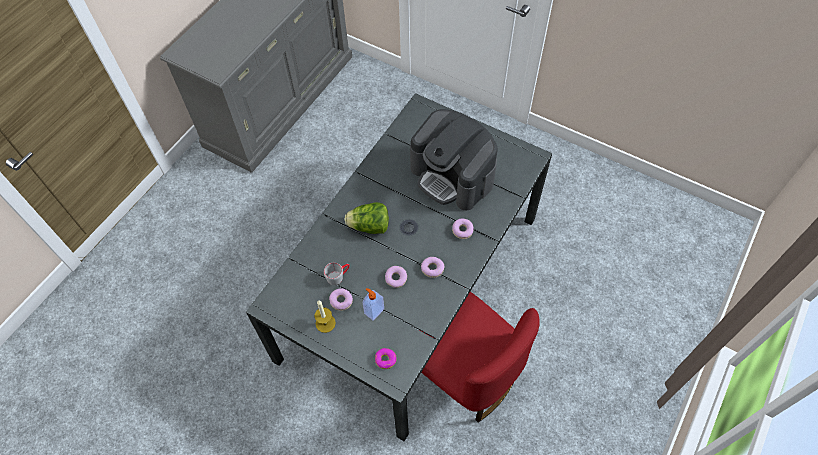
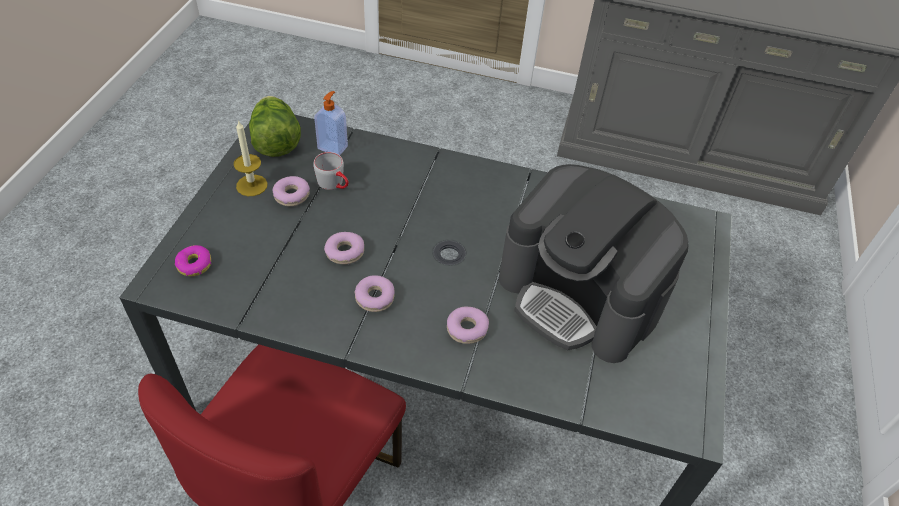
camera: 70 degrees right, 10 degrees down
(369, 226) = (433, 203): lettuce -> lettuce (275, 142)
(373, 311) = (280, 235): soap dispenser -> soap dispenser (333, 147)
(453, 176) = (580, 296): coffee machine -> coffee machine turned 75 degrees counterclockwise

